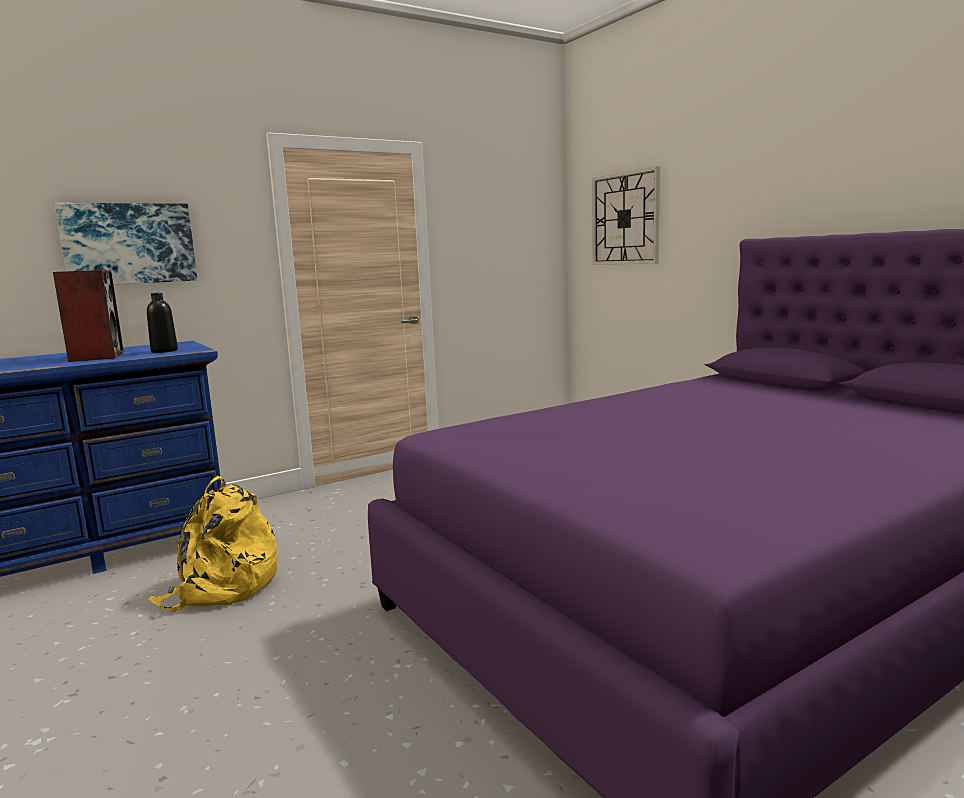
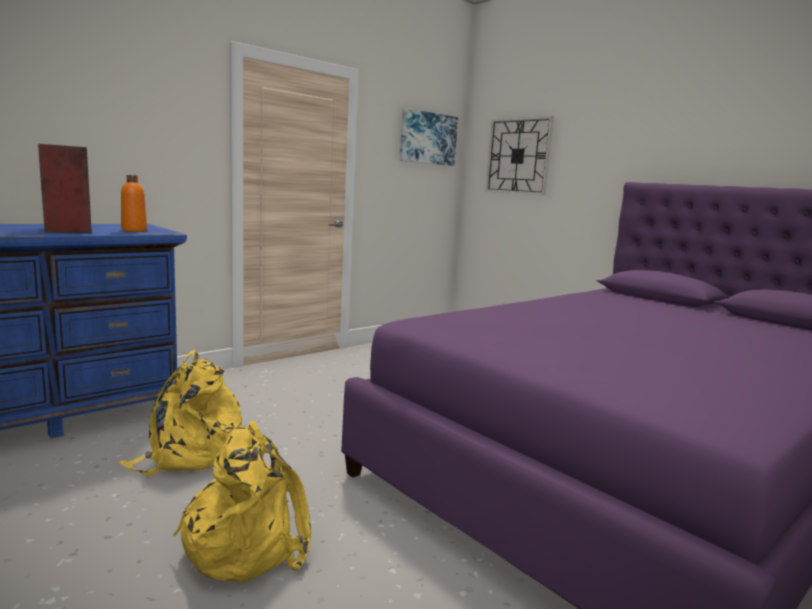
camera: 10 degrees left, 0 degrees up
(129, 244) = (97, 126): picture -> picture (427, 138)
(164, 351) = (134, 230): black bottle -> orange bottle
(246, 685) = (247, 543): none -> yellow backpack

